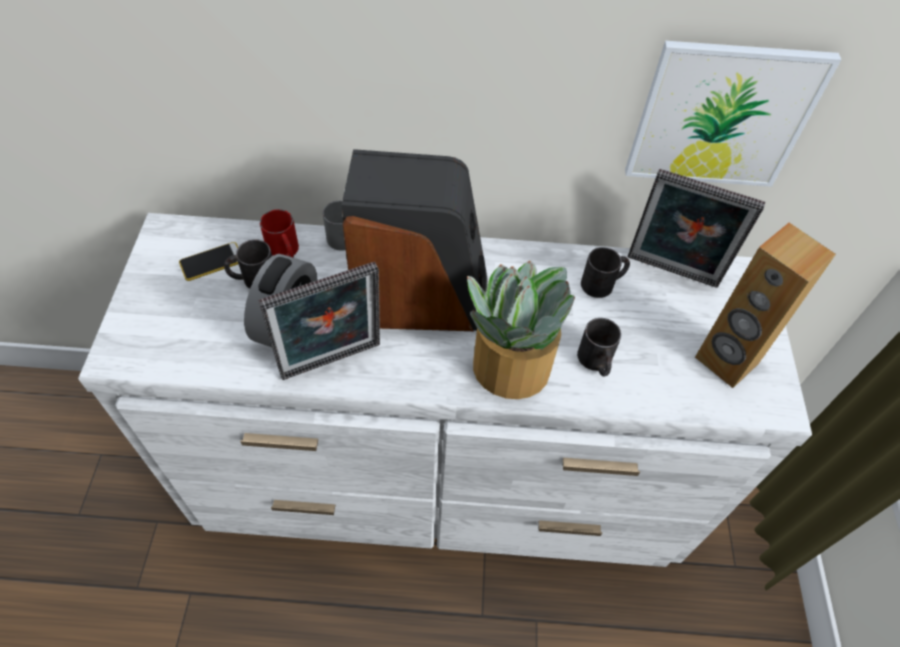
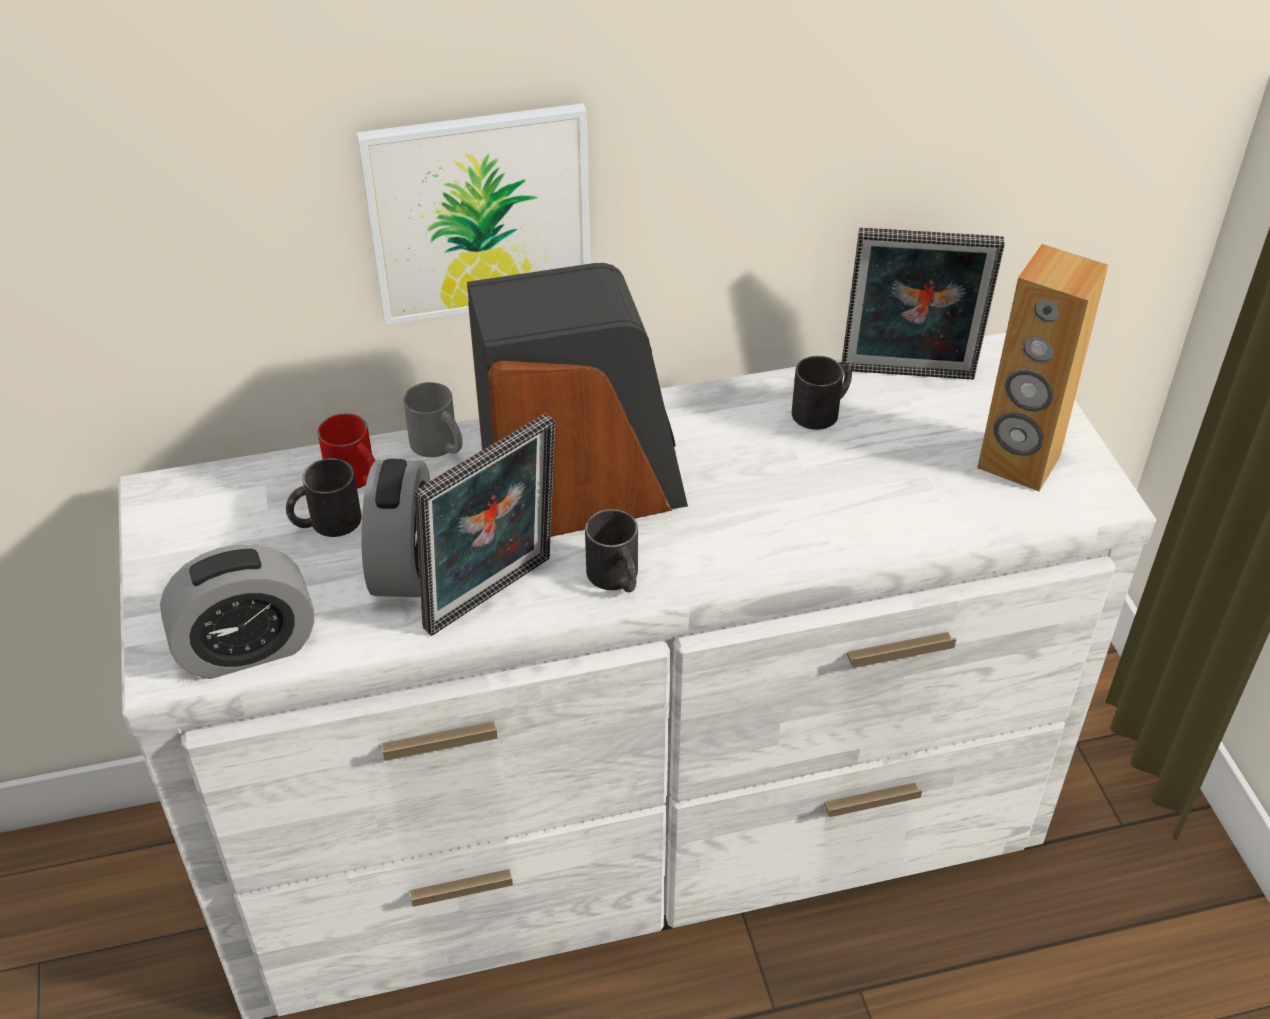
camera: 15 degrees left, 10 degrees down
(168, 355) = (247, 649): none -> alarm clock
(211, 262) = (252, 516): phone -> none
(509, 367) = (740, 541): potted plant -> none
(596, 362) = (853, 505): black mug -> black mug (617, 578)
(722, 116) = (917, 144): picture -> picture (479, 213)

